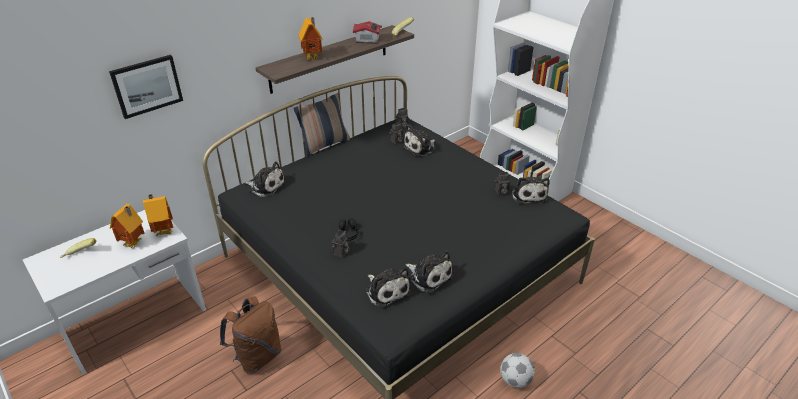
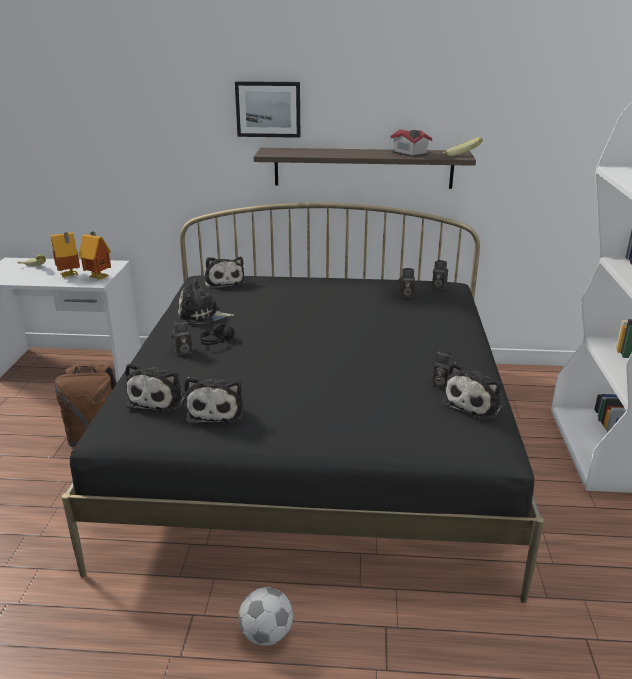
camera: 45 degrees right, 10 degrees down
(147, 86) = (138, 130): picture -> picture (268, 109)
(313, 58) = (324, 152): toy house -> none
(324, 144) = (333, 274): pillow -> none
(420, 148) = (422, 310): plush toy -> plush toy (202, 315)

